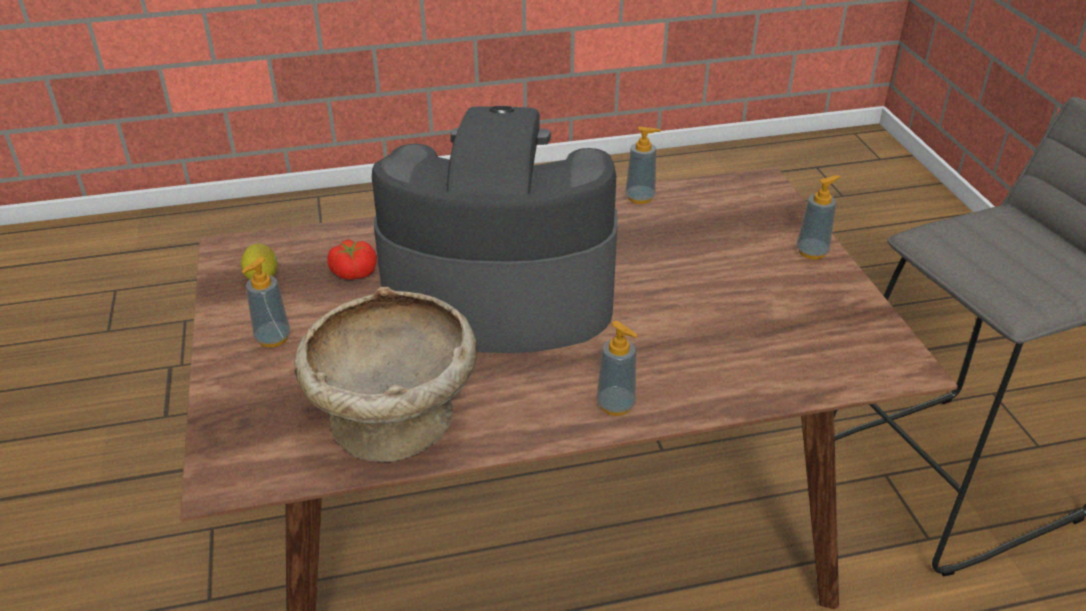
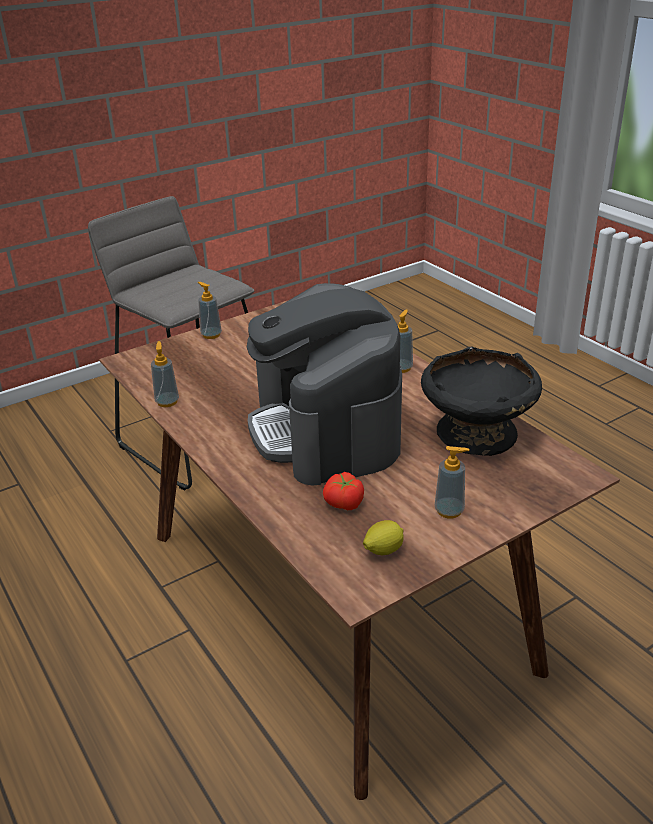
camera: 110 degrees left, 5 degrees down
(395, 420) = (477, 431): beige bowl -> black bowl

